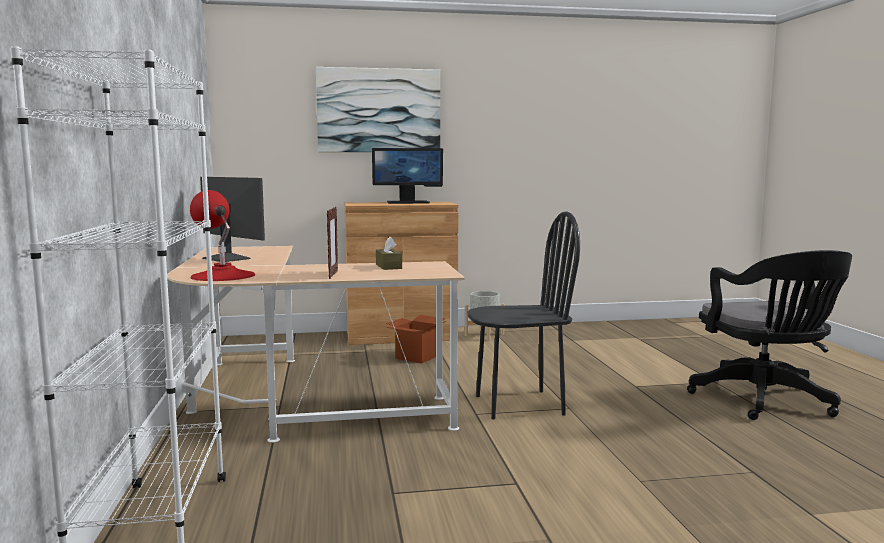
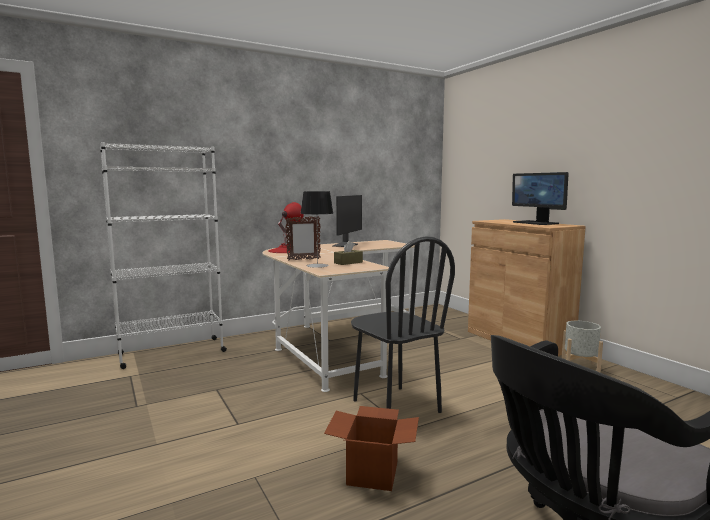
camera: 70 degrees right, 0 degrees up
(379, 110) = (535, 140): picture -> none
(394, 274) = (317, 265): none -> table lamp
(417, 357) = (470, 354): cardboard box -> cardboard box (373, 473)

